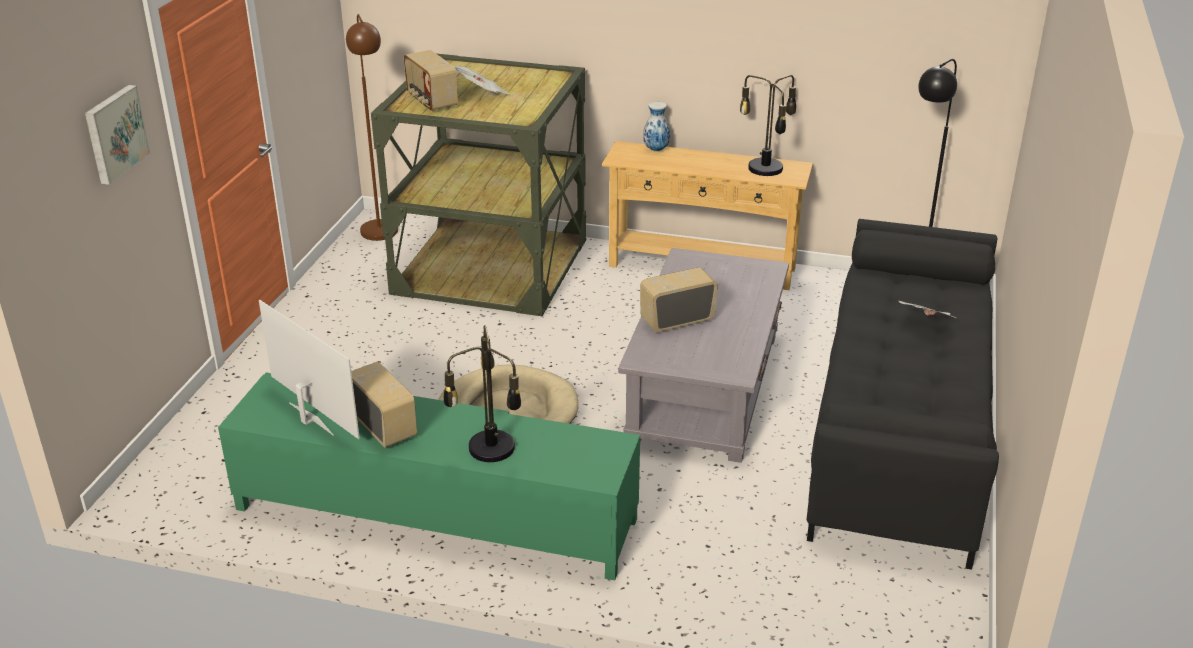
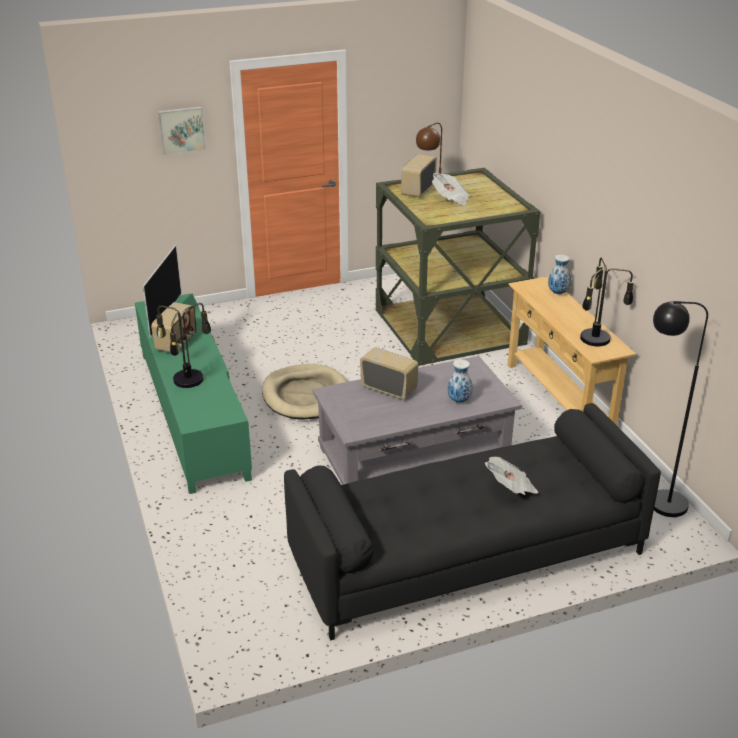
camera: 55 degrees right, 0 degrees up
(745, 291) = (458, 400): none -> vase

